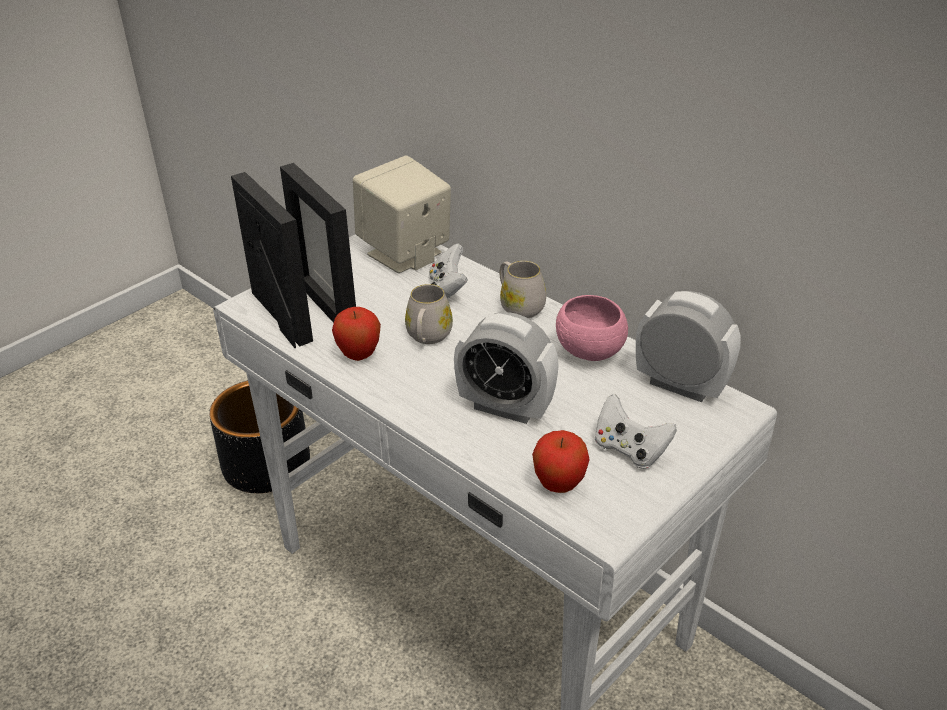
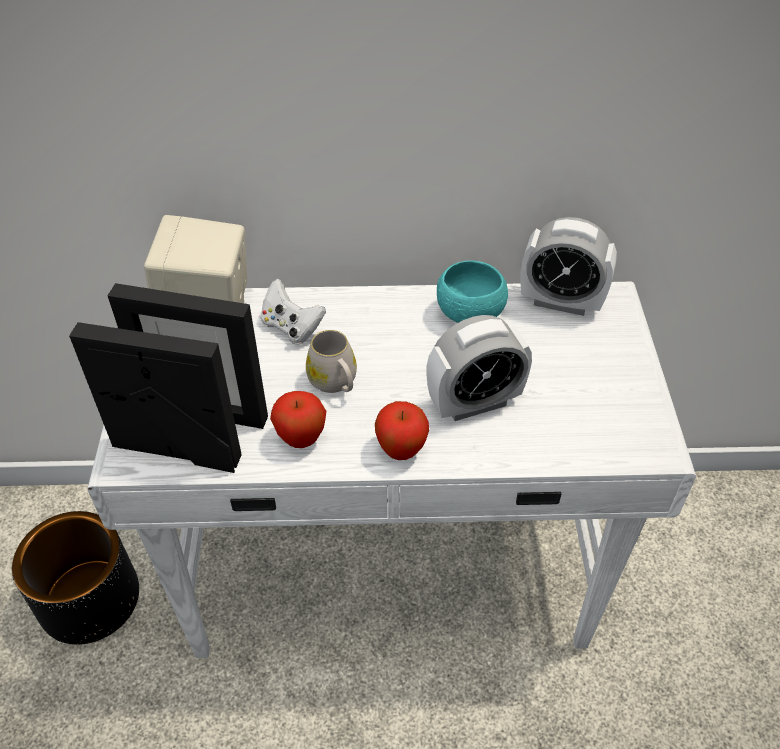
camera: 45 degrees left, 10 degrees up
(518, 306) = (368, 307): white mug -> none
(559, 485) = (590, 439): apple -> apple (401, 450)
(590, 351) = (470, 314): pink bowl -> turquoise bowl
(629, 450) = (595, 376): white game controller -> none
(680, 385) = (560, 302): alarm clock -> alarm clock turned 150 degrees counterclockwise

